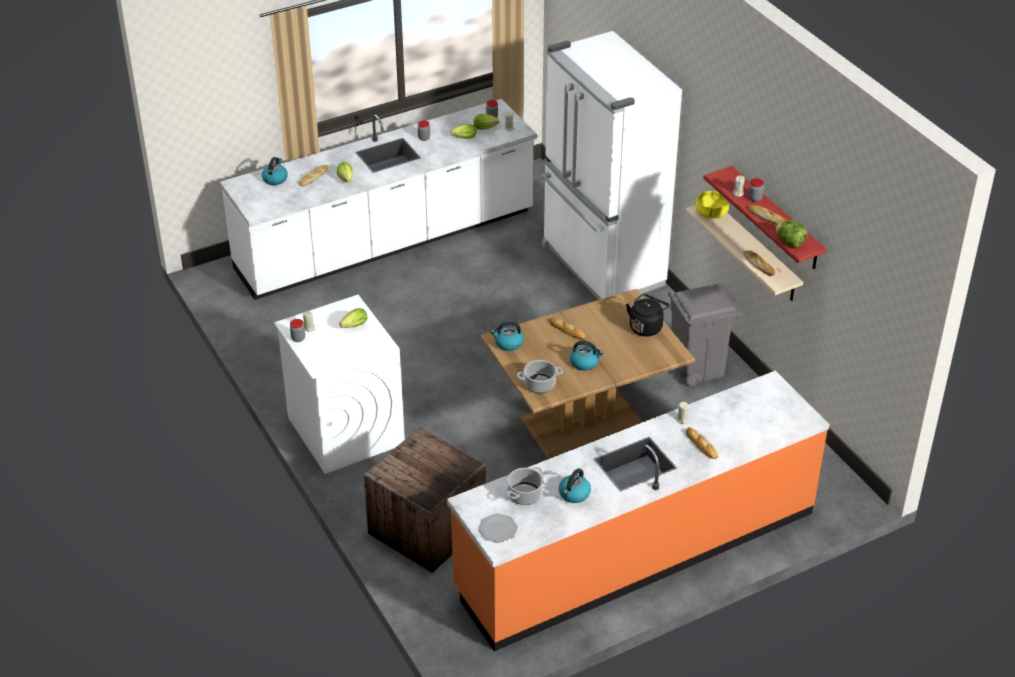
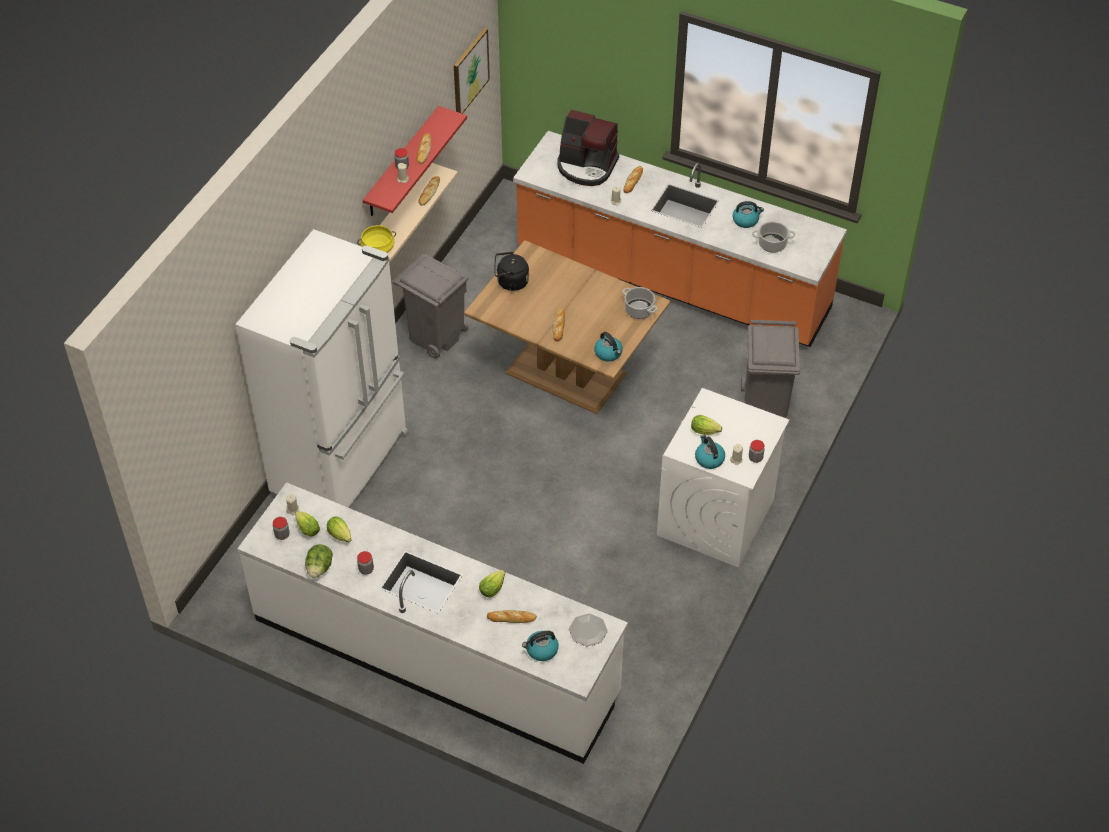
camera: 125 degrees left, 10 degrees up
(427, 530) = (766, 402): crate -> grey trash can
(498, 529) = (816, 241): plate -> plate (588, 630)
(585, 363) = (588, 297): kettle -> kettle (709, 459)
(750, 424) = (586, 166): none -> coffee machine
(790, 242) = (448, 126): lettuce -> lettuce (319, 568)
(872, 296) = (470, 72): none -> picture

